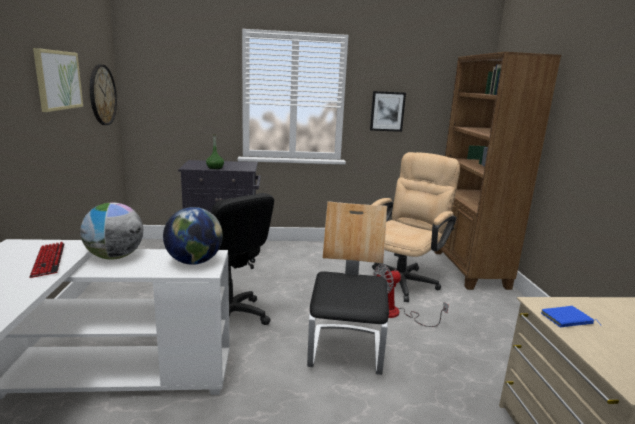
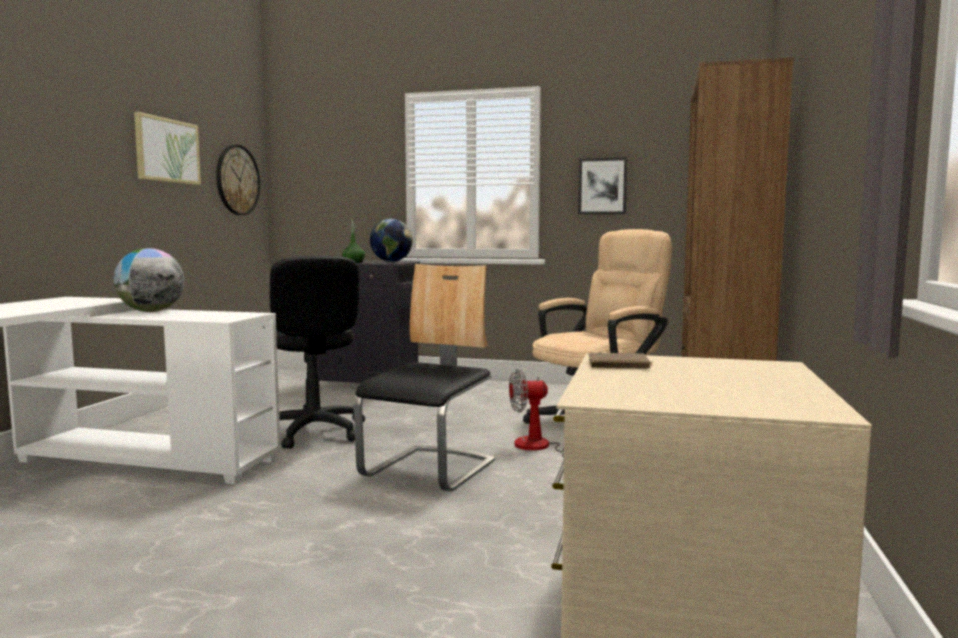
camera: 20 degrees right, 10 degrees down
(48, 261) = (78, 303): keyboard -> none
(194, 262) = (223, 316): globe -> globe (391, 261)
(567, 320) = (618, 365): blue book -> brown book

